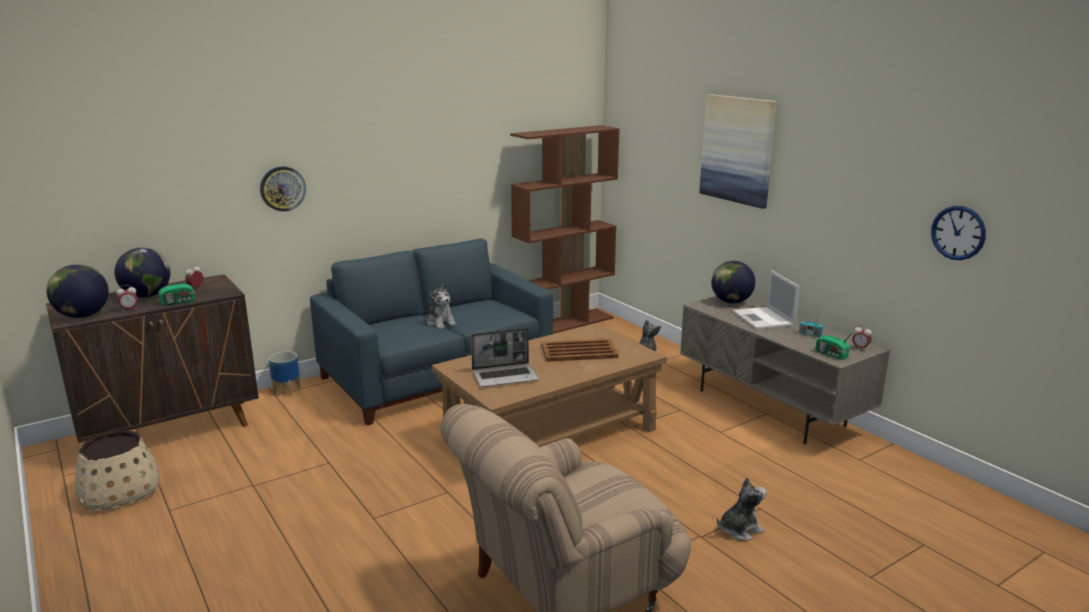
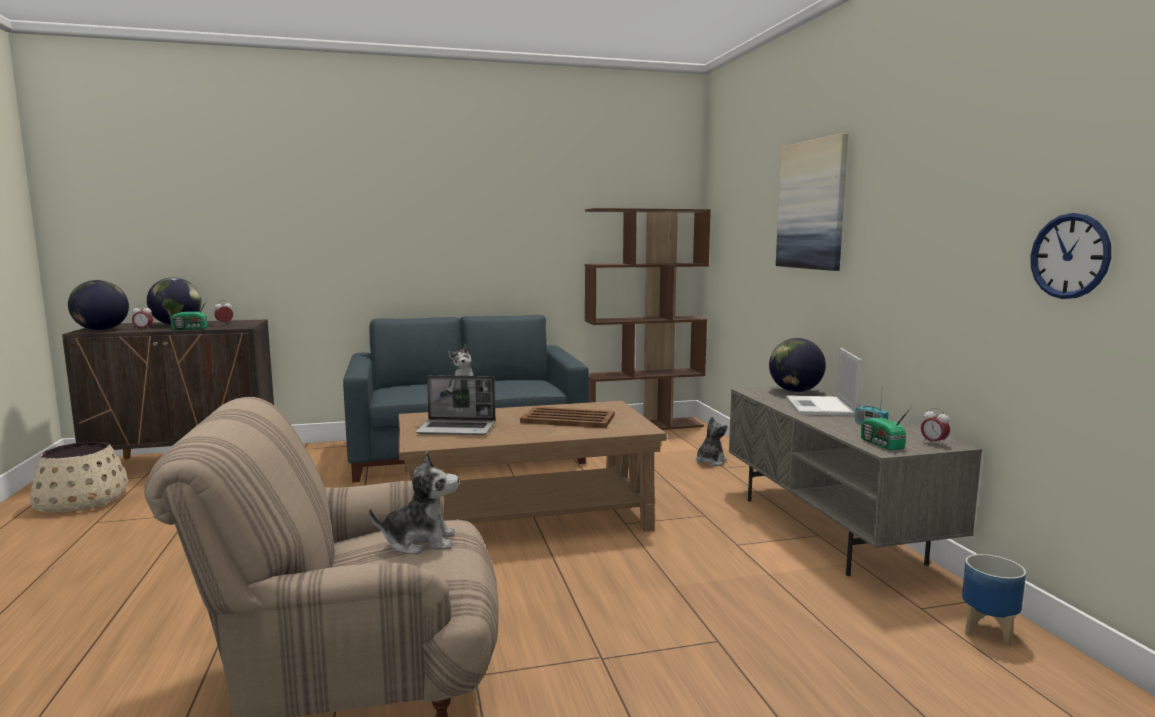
camera: 20 degrees right, 10 degrees down
(282, 188) = (333, 242): wall clock -> none
(287, 390) = (319, 447): planter -> planter (988, 630)
(739, 530) = (663, 661): plush toy -> plush toy (420, 542)

